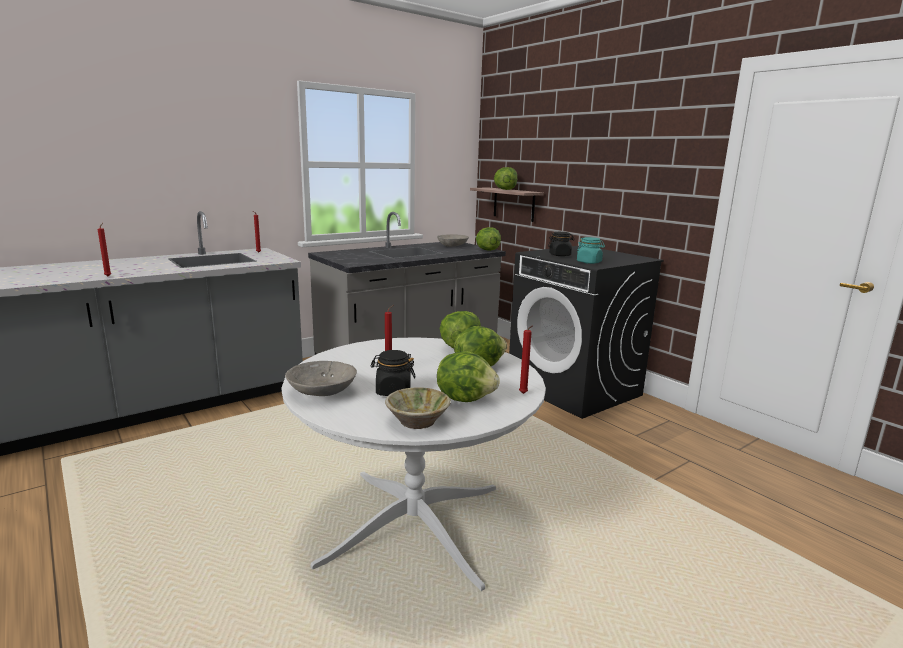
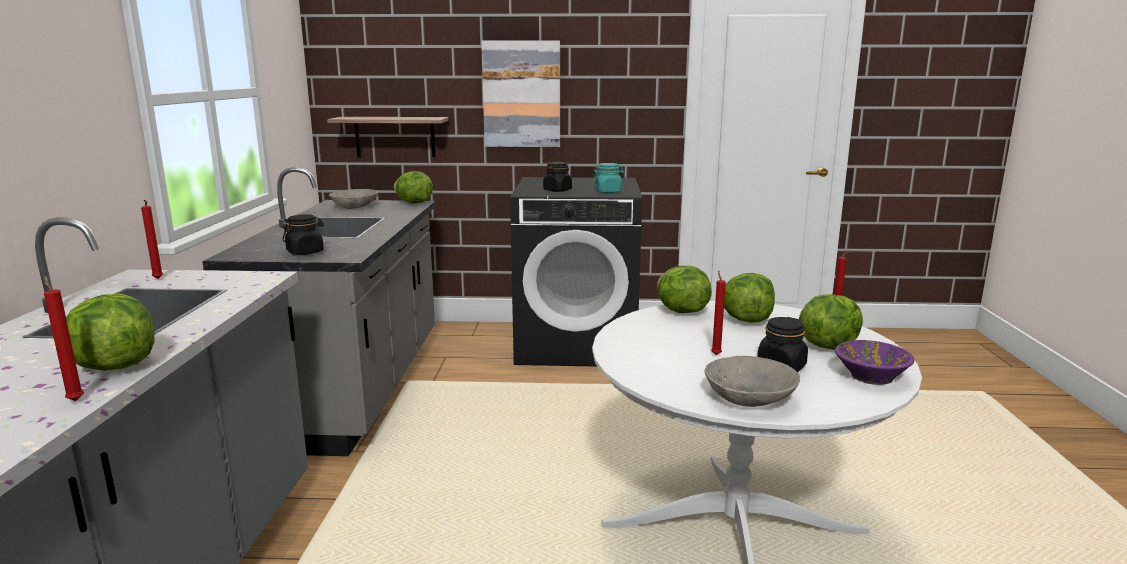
camera: 50 degrees left, 0 degrees up
(349, 258) = (305, 252): none -> black jar
(417, 420) = (870, 376): beige bowl -> purple bowl
(505, 189) = (390, 117): lettuce -> lettuce (114, 366)
(590, 177) = (521, 94): none -> picture

